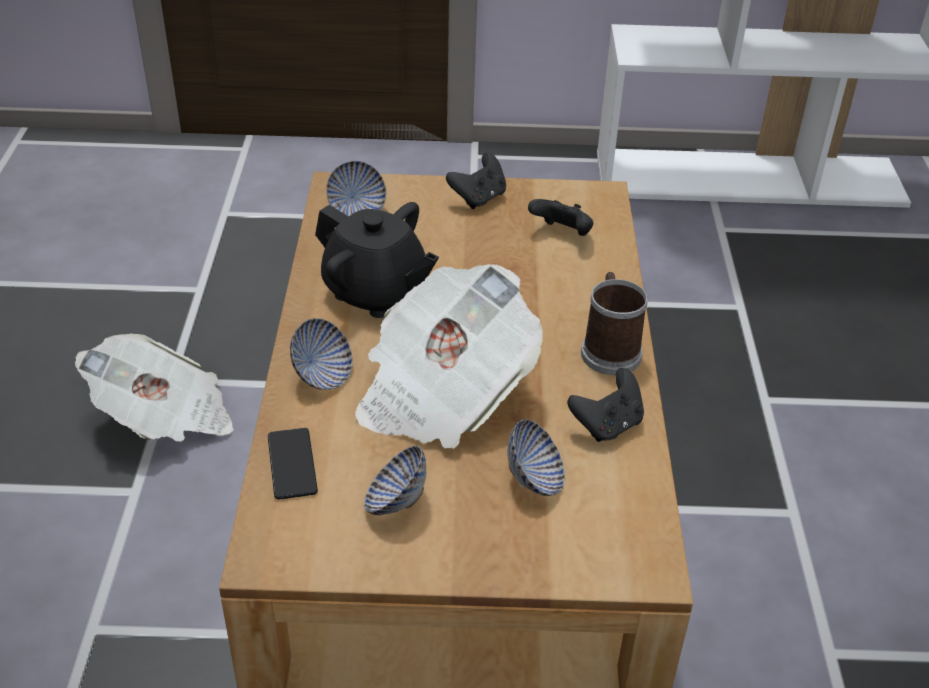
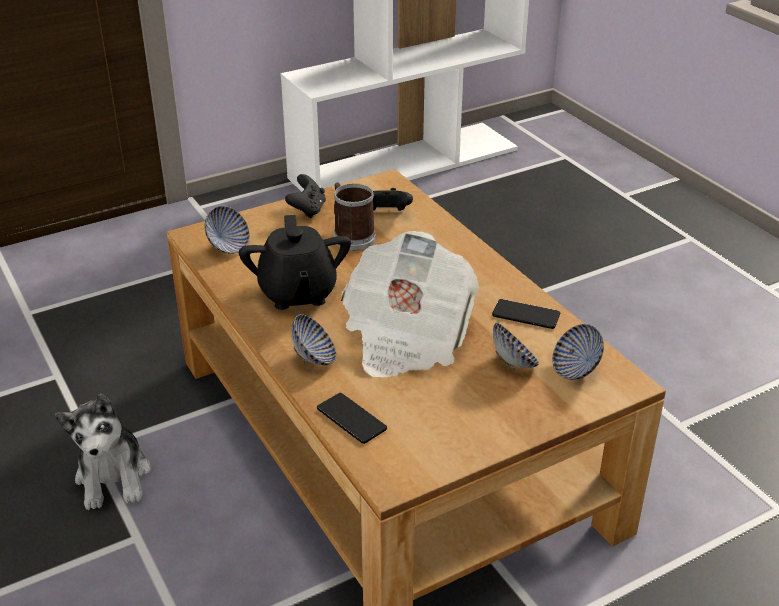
camera: 30 degrees left, 5 degrees down
(165, 418) = (114, 477): newspaper -> plush toy
(375, 293) = (297, 293): black teapot -> black teapot turned 75 degrees clockwise
(395, 502) = (442, 411): bowl -> bowl (575, 370)
(607, 425) = (526, 315): black game controller -> phone
(609, 349) = (484, 272): mug -> mug (351, 236)

